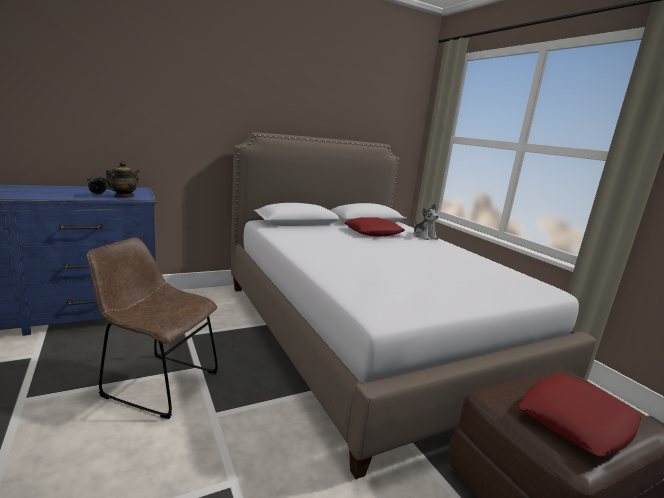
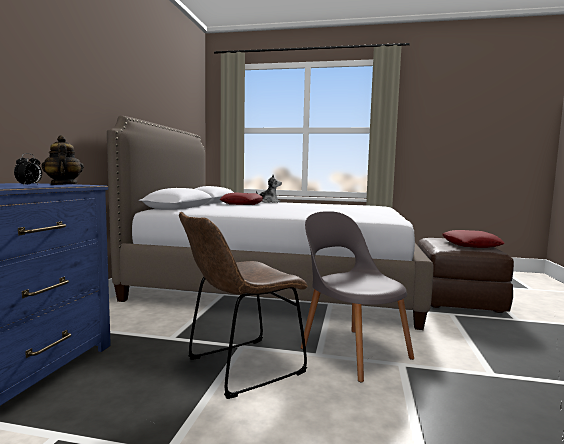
camera: 50 degrees left, 10 degrees down
(238, 435) = (352, 351): none -> grey chair

